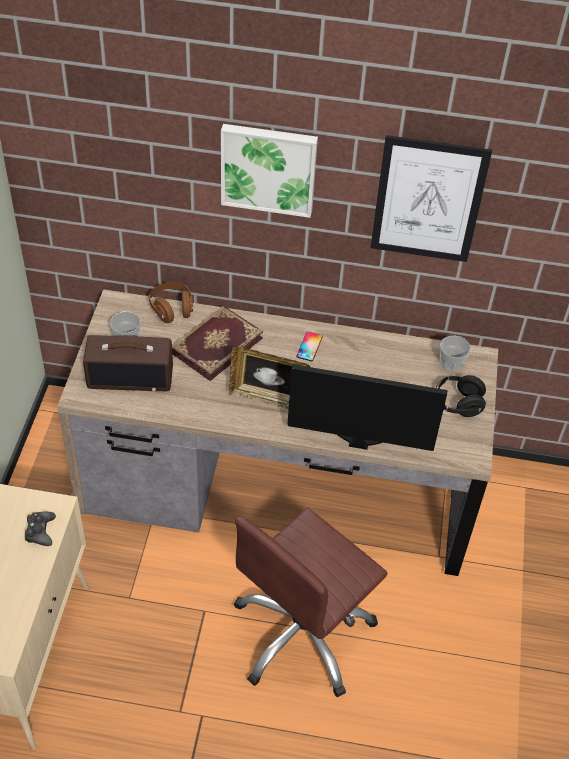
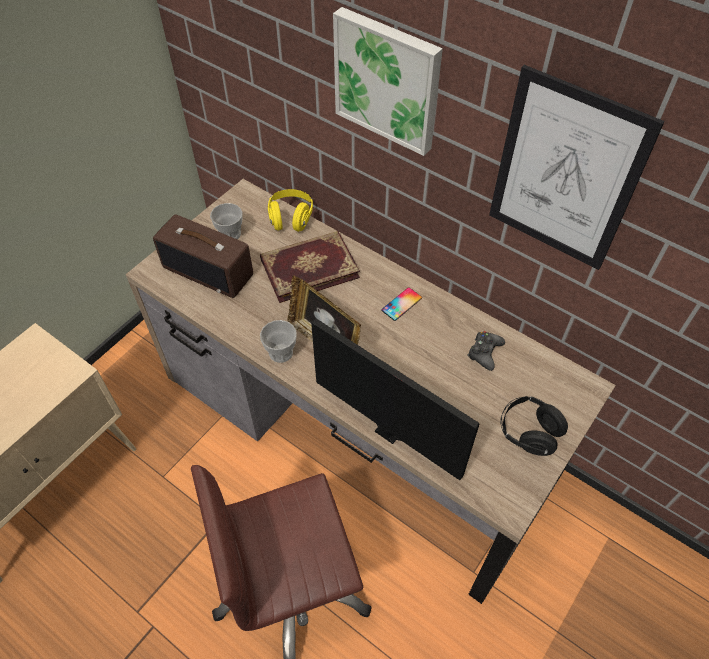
camera: 30 degrees right, 5 degrees up
(40, 531) = (42, 391): black game controller -> black game controller (484, 352)
(172, 310) = (291, 219): brown headphones -> yellow headphones
(451, 364) = (547, 382): cup -> cup (281, 352)

